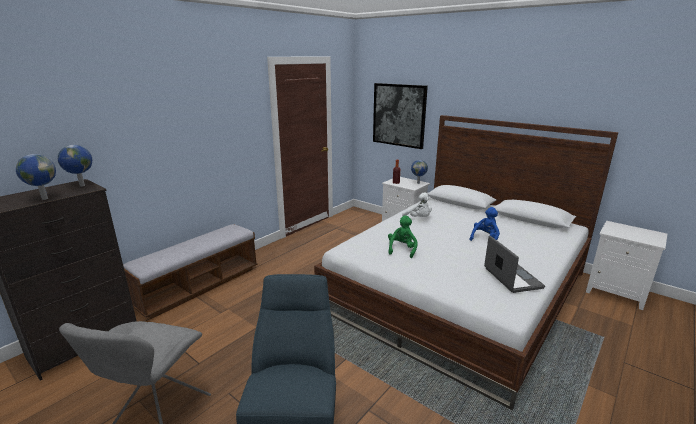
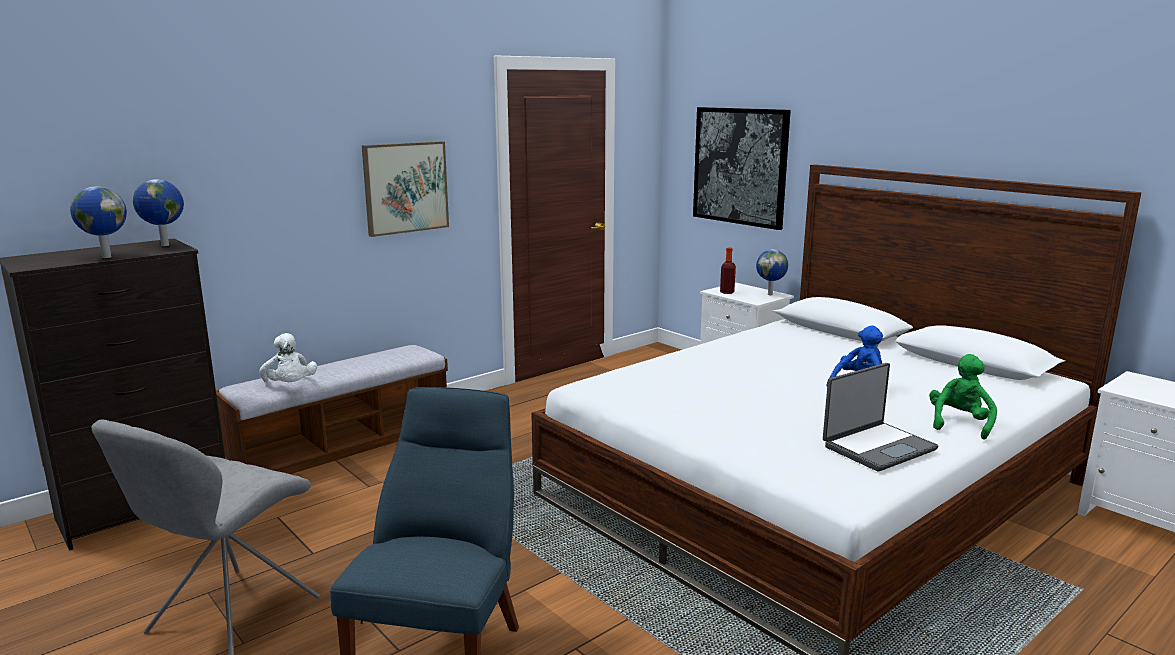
camera: 10 degrees right, 5 degrees down
(222, 136) = (405, 187): none -> picture
(402, 249) = (691, 393): green plush toy -> green plush toy (959, 424)
(418, 218) = (746, 350): white plush toy -> white plush toy (290, 386)
(511, 278) = (877, 447): laptop -> laptop turned 60 degrees clockwise

